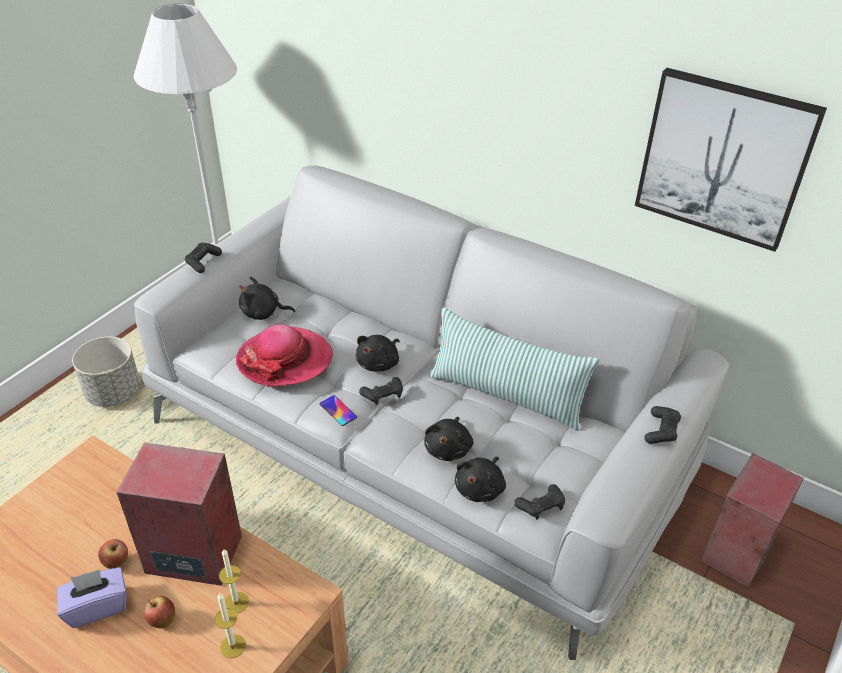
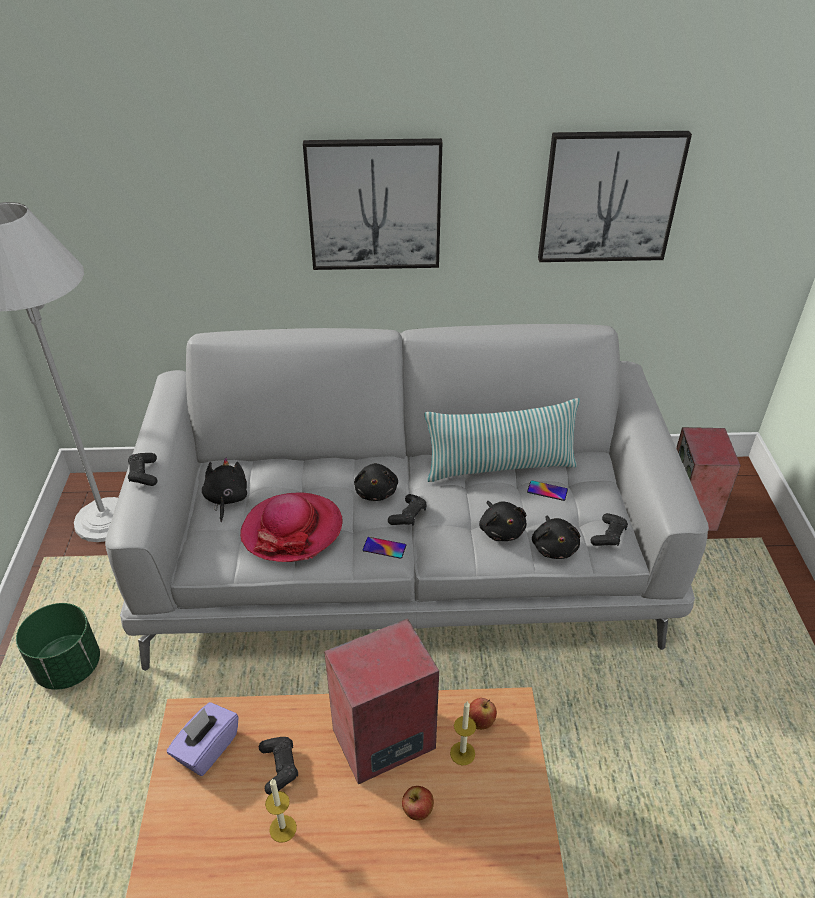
camera: 35 degrees left, 0 degrees up
(97, 606) = (346, 841): purple tissue box -> purple tissue box (207, 748)
(114, 393) = (69, 667): grey planter -> green planter
(117, 563) = (322, 793): apple -> apple (481, 721)
(233, 646) = (497, 788): candle -> candle (283, 828)
(263, 313) = (226, 499): black plush toy -> black plush toy turned 120 degrees clockwise
(486, 94) = (374, 205): none -> picture
(525, 437) = (547, 491): none -> phone
(661, 430) = (654, 432): black game controller -> black game controller (279, 767)

